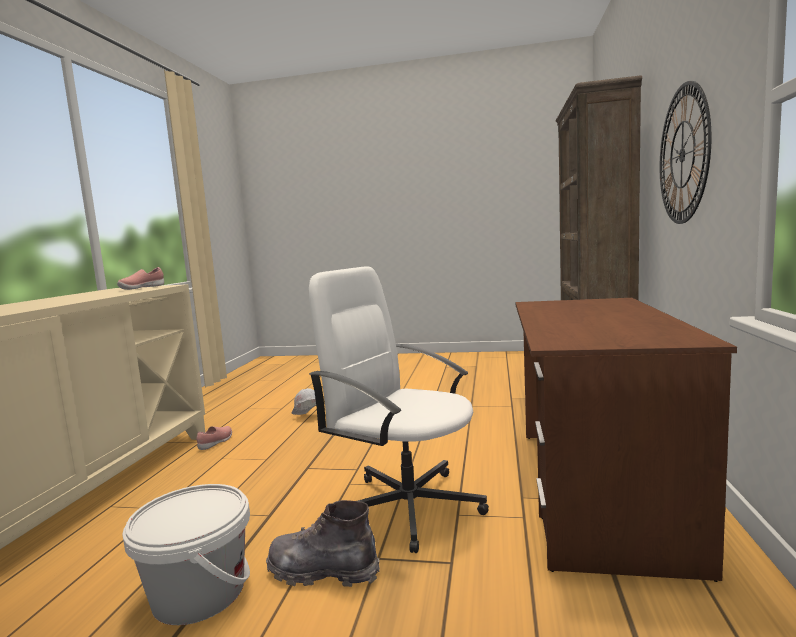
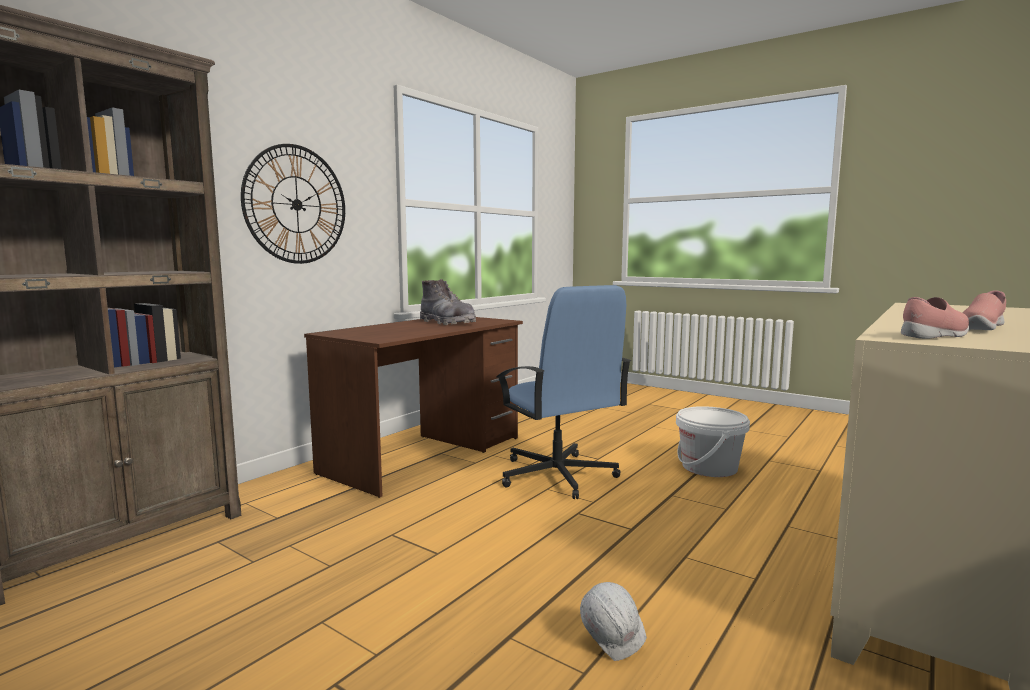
camera: 155 degrees left, 0 degrees up
(216, 442) = (789, 622): pink shoe -> pink shoe (980, 329)
(323, 572) = (633, 460): grey boot -> grey boot (447, 323)
(407, 505) = (557, 476): white office chair -> blue office chair

